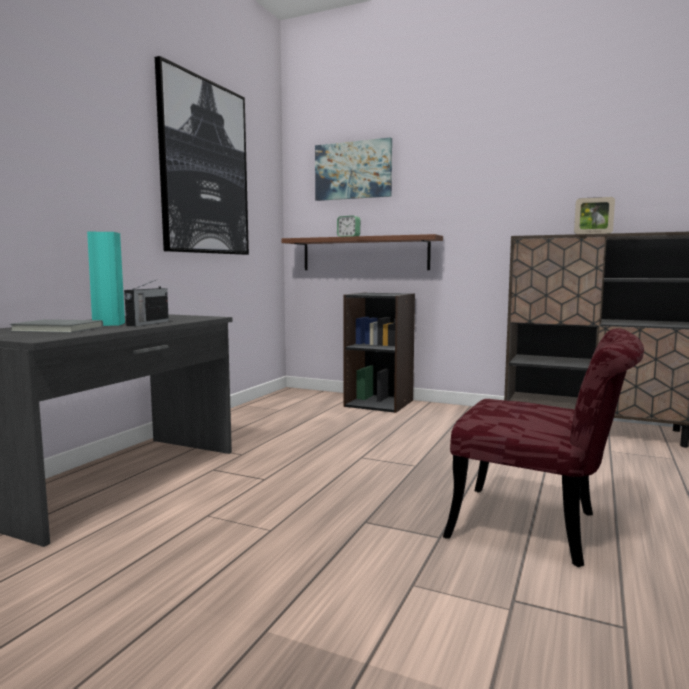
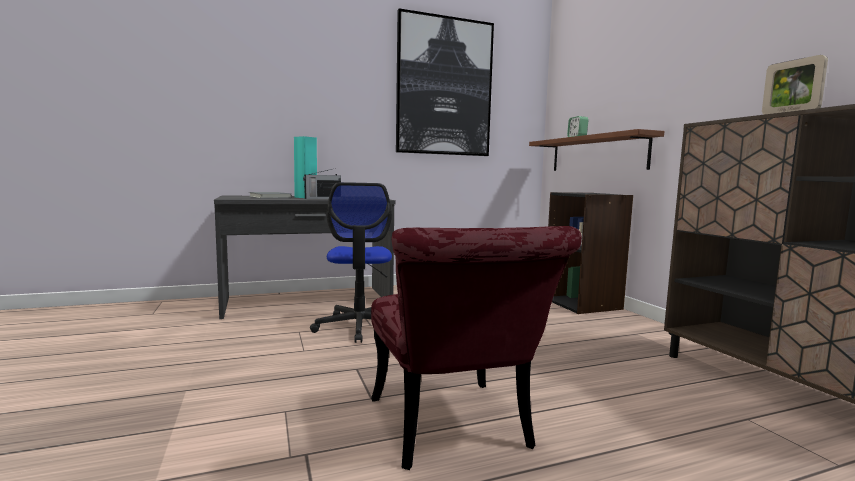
camera: 45 degrees right, 0 degrees up
(259, 485) = (359, 327): none -> office chair
(353, 170) = (594, 71): picture -> none

